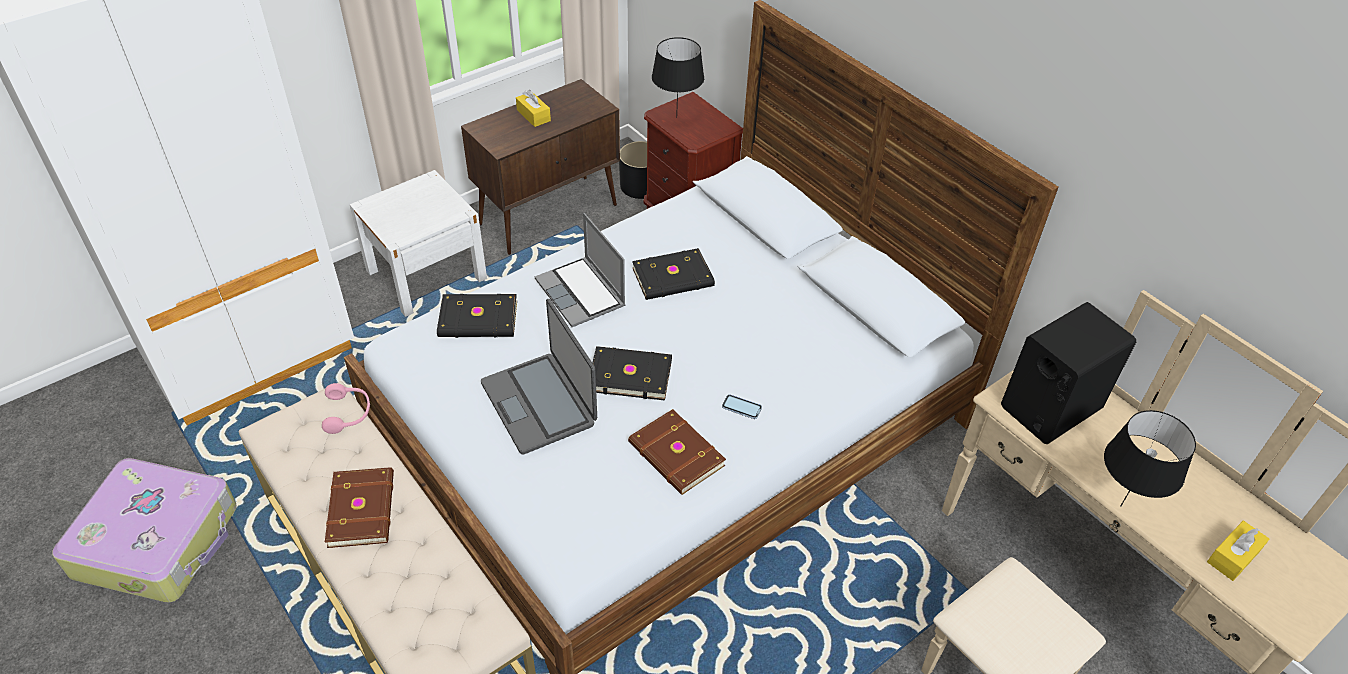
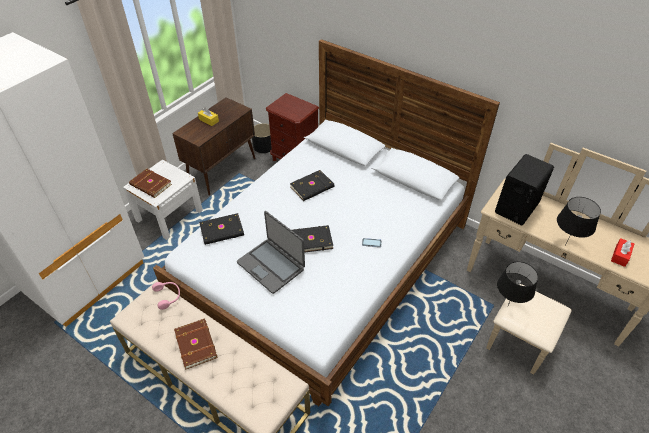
camera: 15 degrees left, 0 degrees up
(158, 540) = (73, 393): suitcase -> none
(582, 294) = (270, 205): laptop -> none
(675, 456) = (349, 274): brown book -> brown book (150, 185)
(676, 117) = (282, 107): black table lamp -> black table lamp (507, 306)
(1233, 556) = (620, 255): yellow tissue box -> red tissue box

